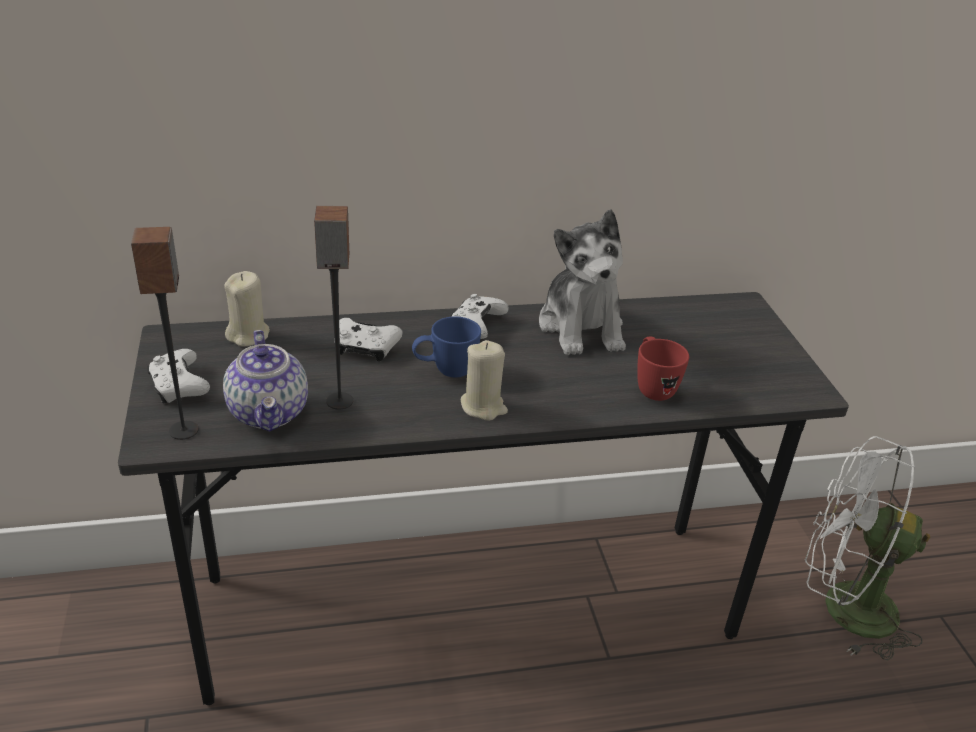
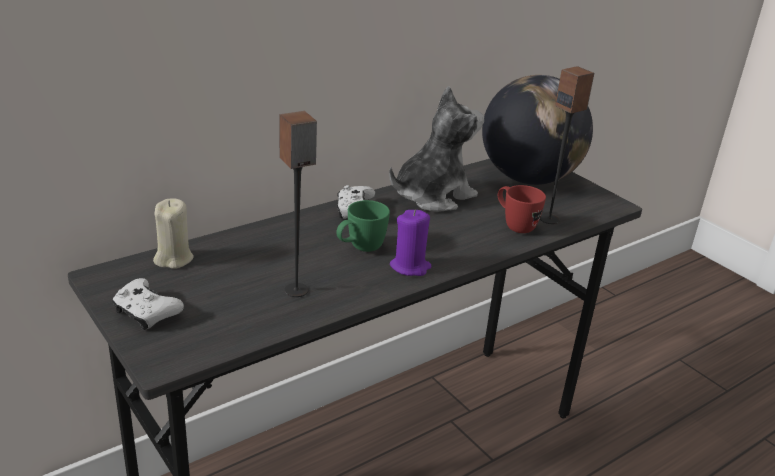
camera: 25 degrees left, 5 degrees down
(184, 430) = (182, 346): speaker -> speaker (549, 219)
(270, 412) = (246, 313): teapot -> none
(365, 348) = (282, 246): white game controller -> none
(445, 371) = (360, 249): blue mug -> green mug
(483, 407) = (410, 267): beige candle -> purple candle
(581, 327) = (432, 196): plush toy -> plush toy turned 90 degrees counterclockwise
(723, 331) = (528, 178): none -> globe
(842, 608) = (621, 373): white fan -> none

